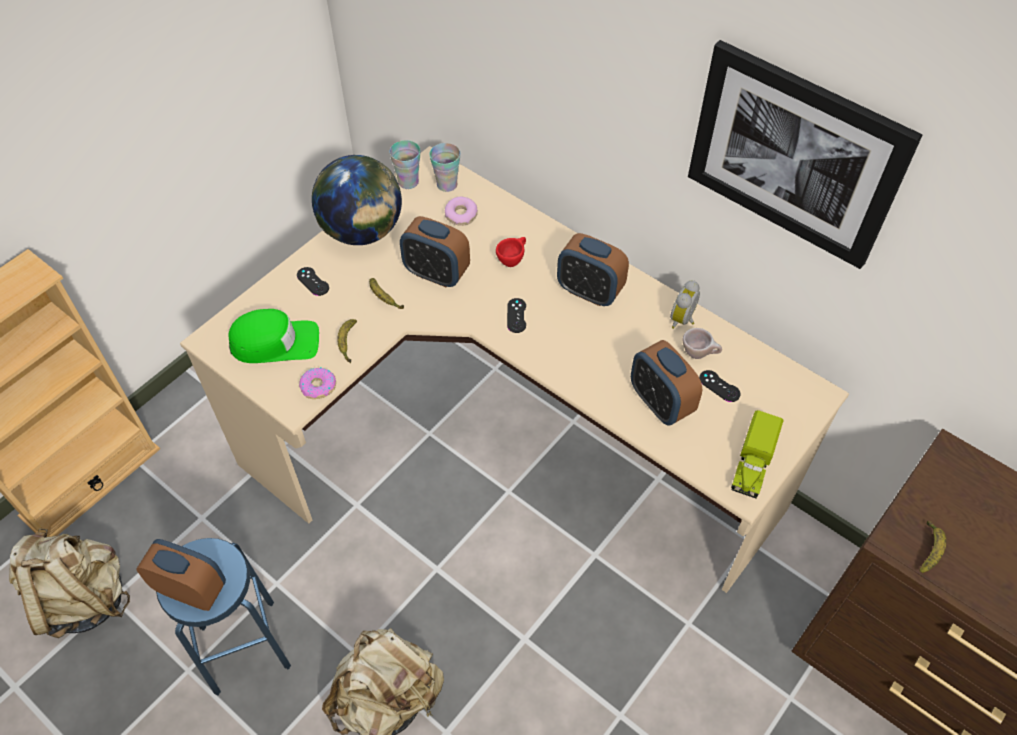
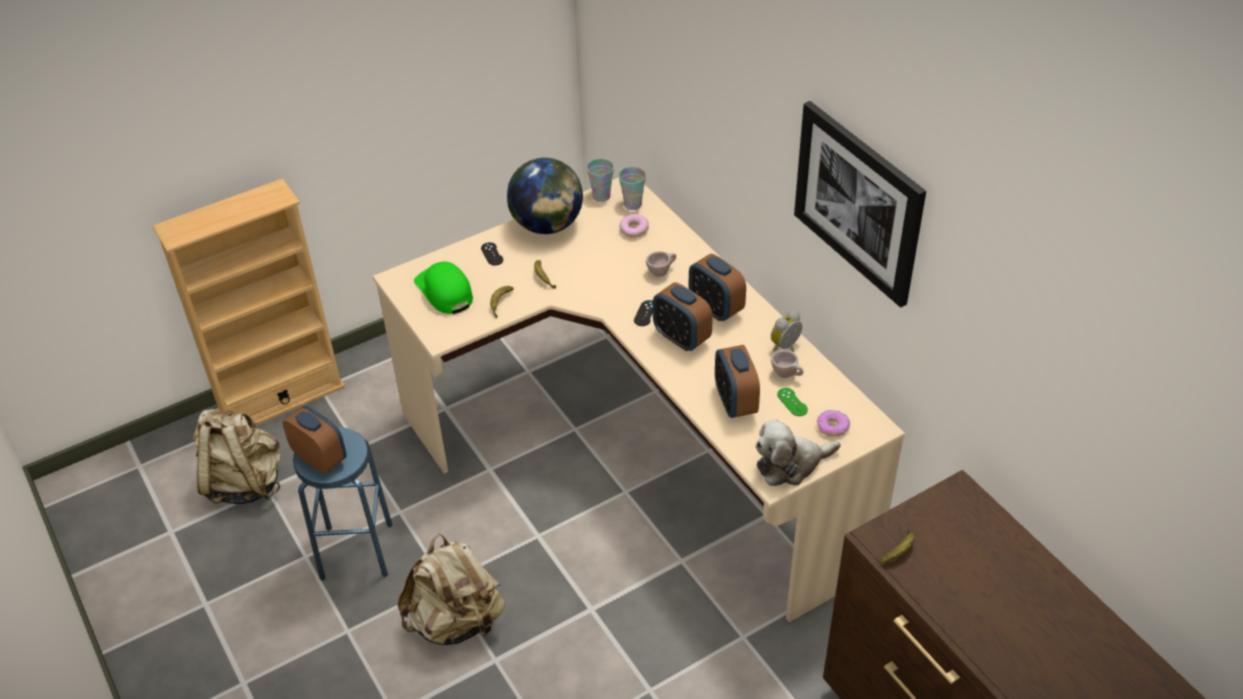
camera: 20 degrees right, 10 degrees down
(275, 342) = (444, 291): green cap -> green cap turned 135 degrees counterclockwise
(318, 386) = (464, 329): donut -> donut (832, 427)
(436, 273) = (594, 269): alarm clock -> alarm clock (681, 338)
(512, 260) = (661, 272): red cup -> beige cup
(719, 386) = (792, 402): black game controller -> green game controller
(752, 464) = (791, 464): toy truck -> plush toy

